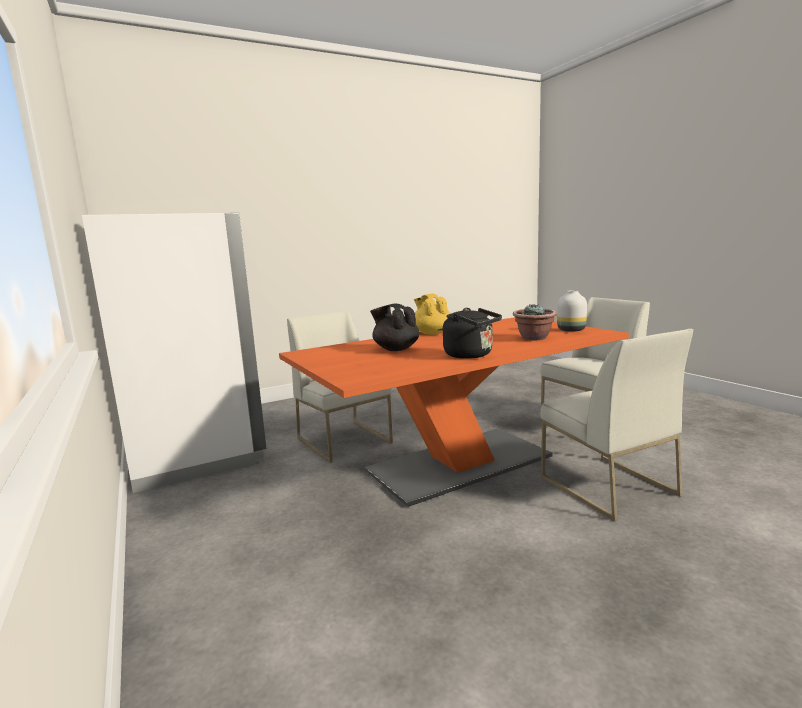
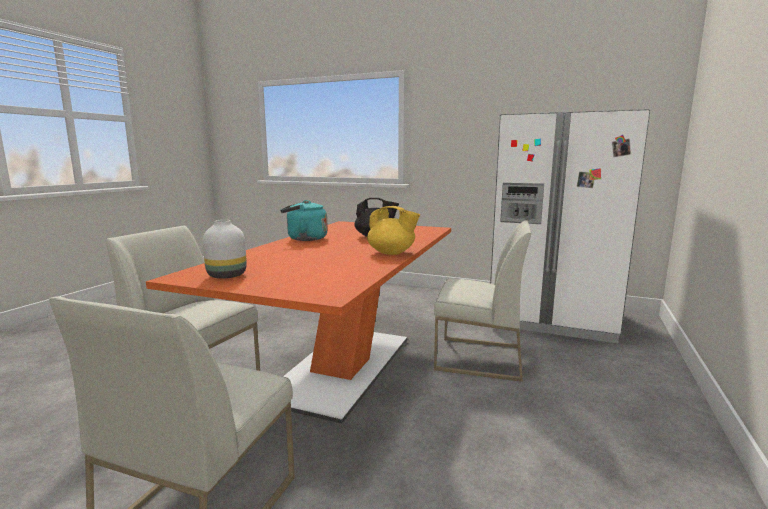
camera: 140 degrees right, 0 degrees up
(471, 355) = (304, 239): black kettle -> turquoise kettle
(534, 338) = (267, 258): potted plant -> none

